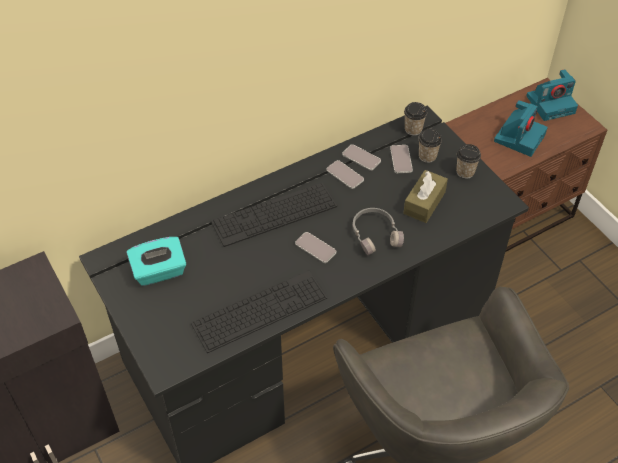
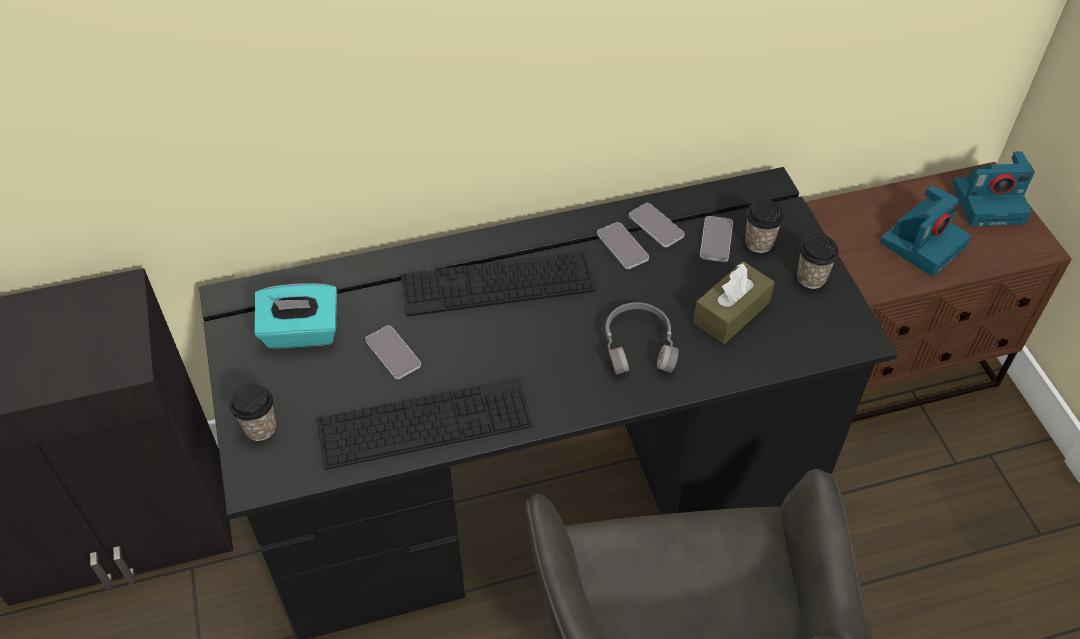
camera: 15 degrees right, 0 degrees up
(315, 248) = (541, 346): phone -> phone (393, 353)
(413, 129) = (749, 198): cup -> cup (260, 428)

